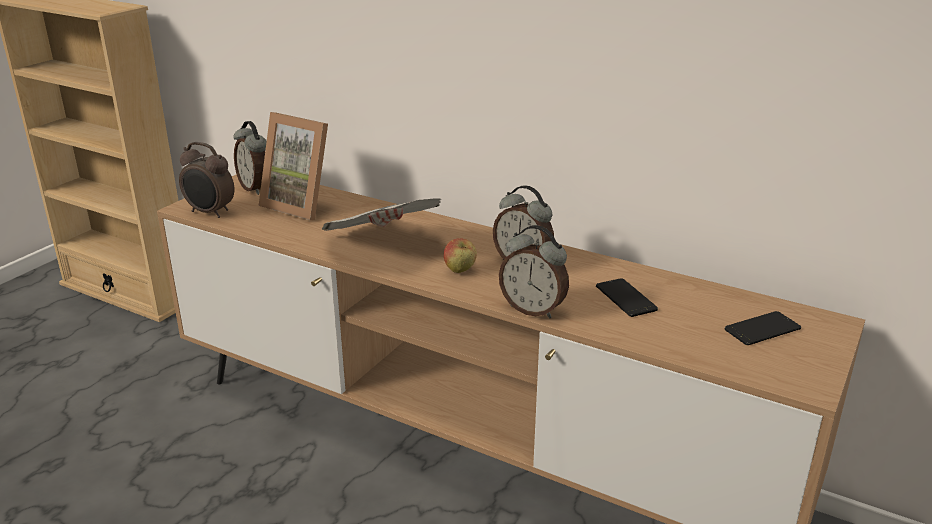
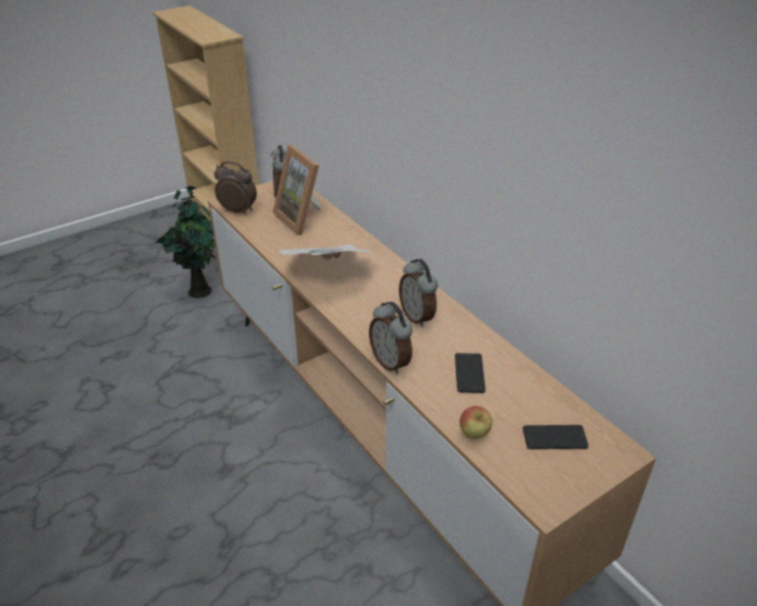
camera: 25 degrees right, 10 degrees up
(126, 360) = (200, 289): none -> potted plant
(210, 213) = (238, 211): alarm clock -> alarm clock turned 150 degrees clockwise
(460, 271) = (366, 311): apple -> apple (474, 434)

